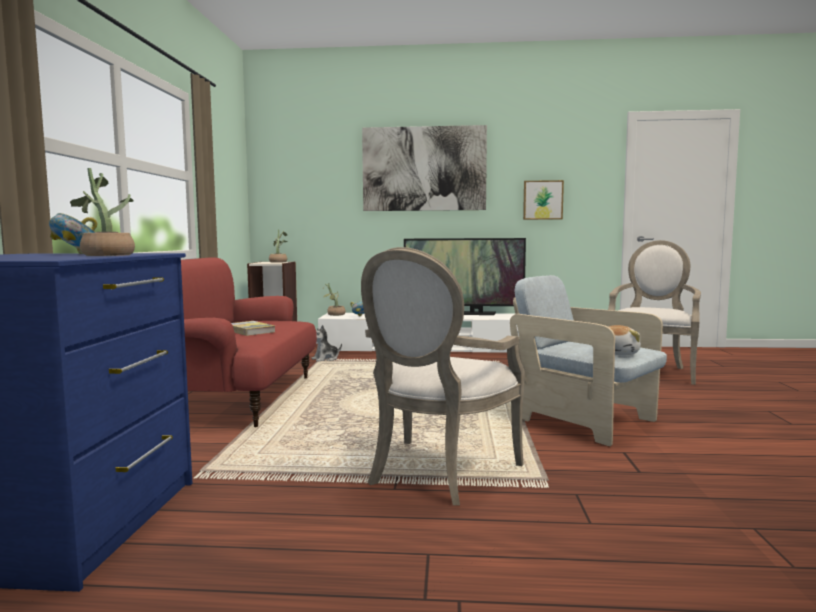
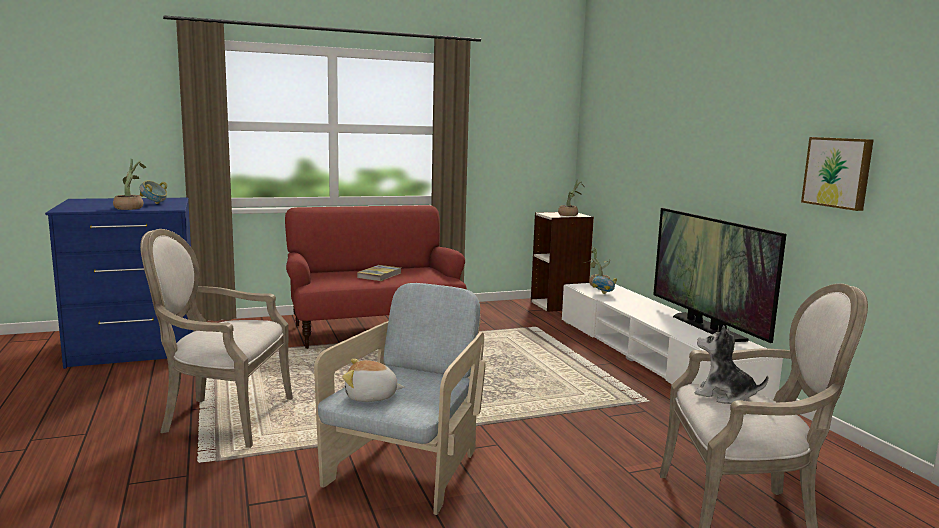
camera: 65 degrees right, 5 degrees up
(325, 359) = (539, 328): plush toy -> plush toy (724, 395)
(424, 169) = (704, 113): picture -> none

